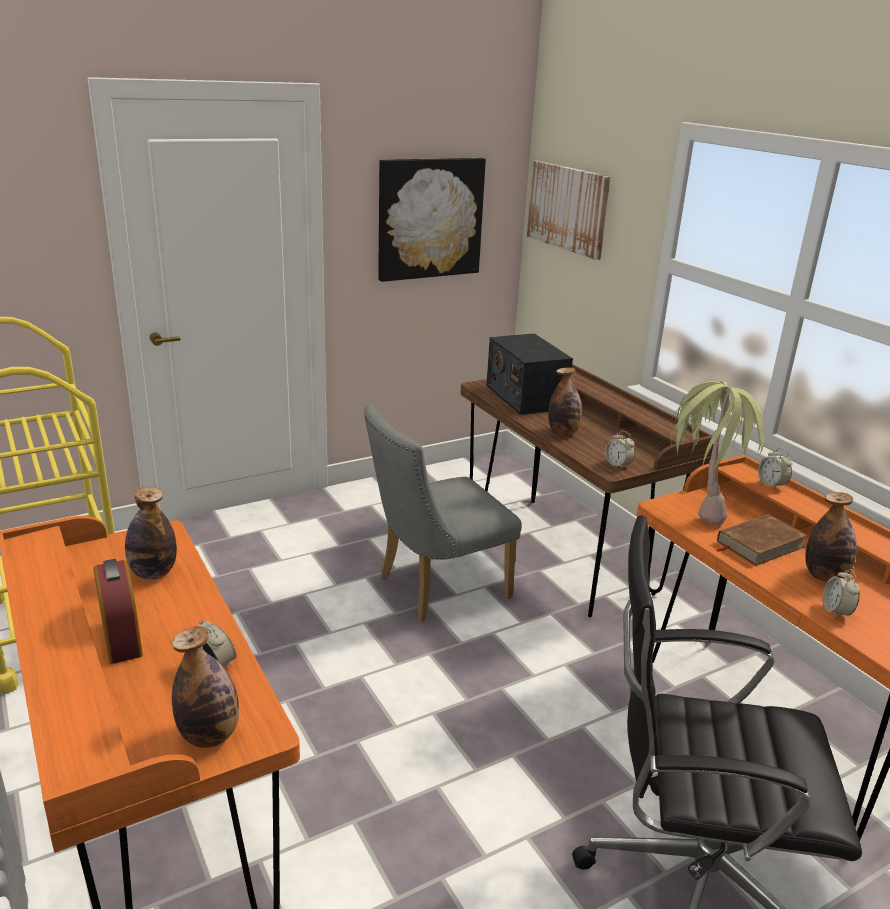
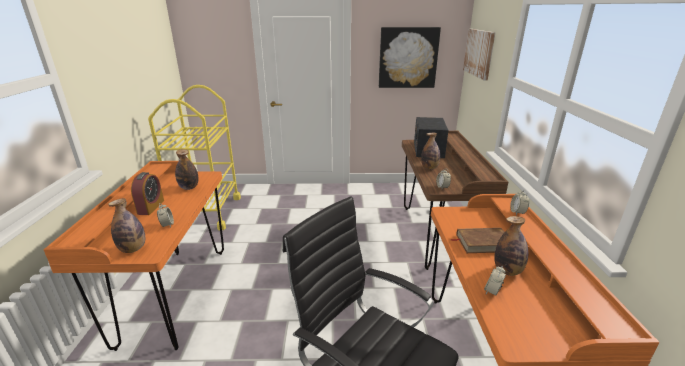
camera: 30 degrees right, 0 degrees up
(434, 589) = (359, 236): grey chair -> none
(701, 506) = (468, 216): potted plant -> none

